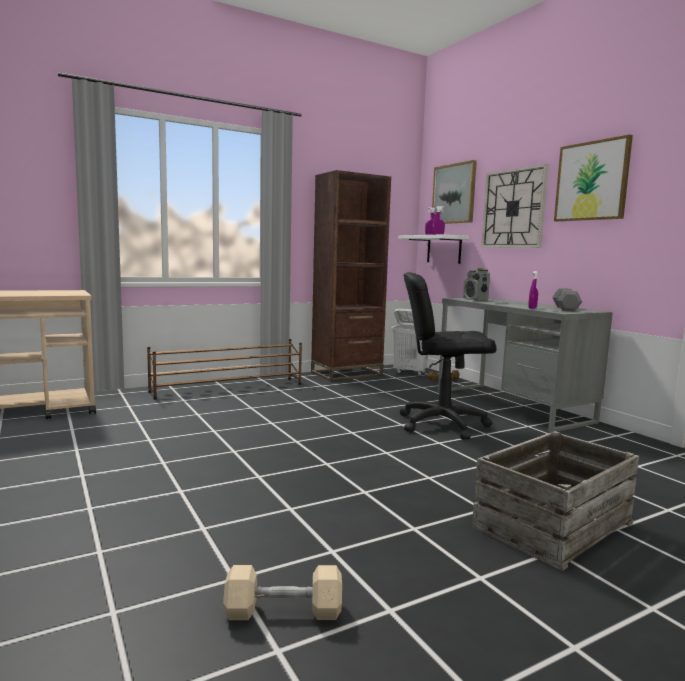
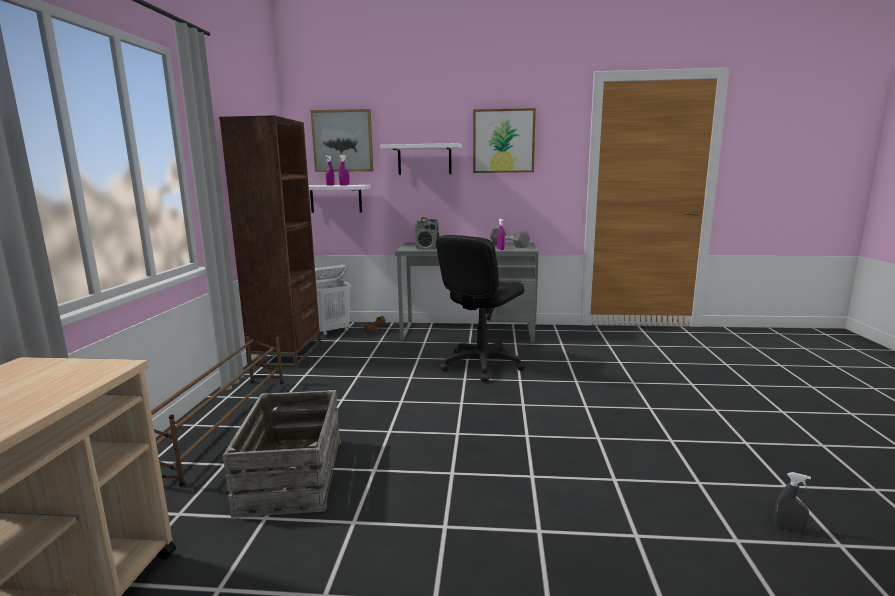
camera: 55 degrees left, 5 degrees up
(283, 611) = (788, 529): beige dumbbell -> grey spray bottle
(513, 208) = (424, 160): wall clock -> white shelf
(552, 524) = (680, 397): crate -> crate (291, 474)

